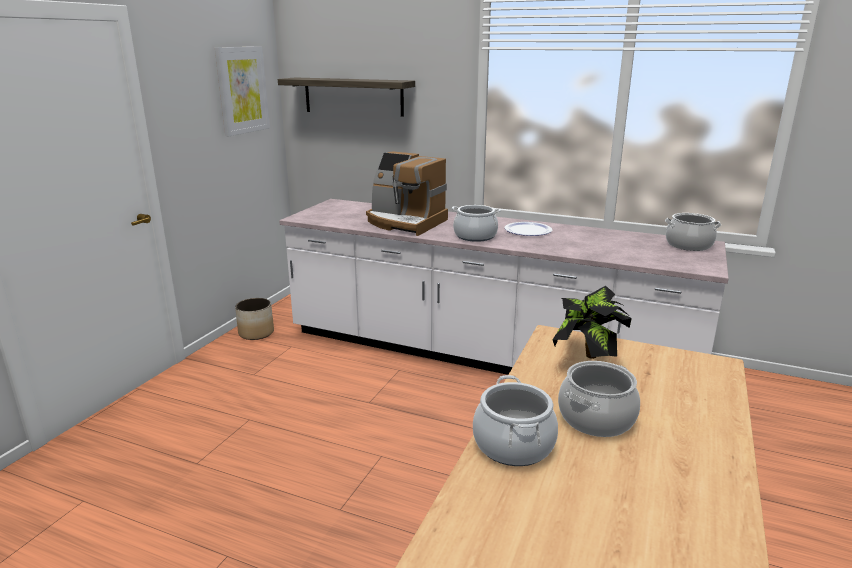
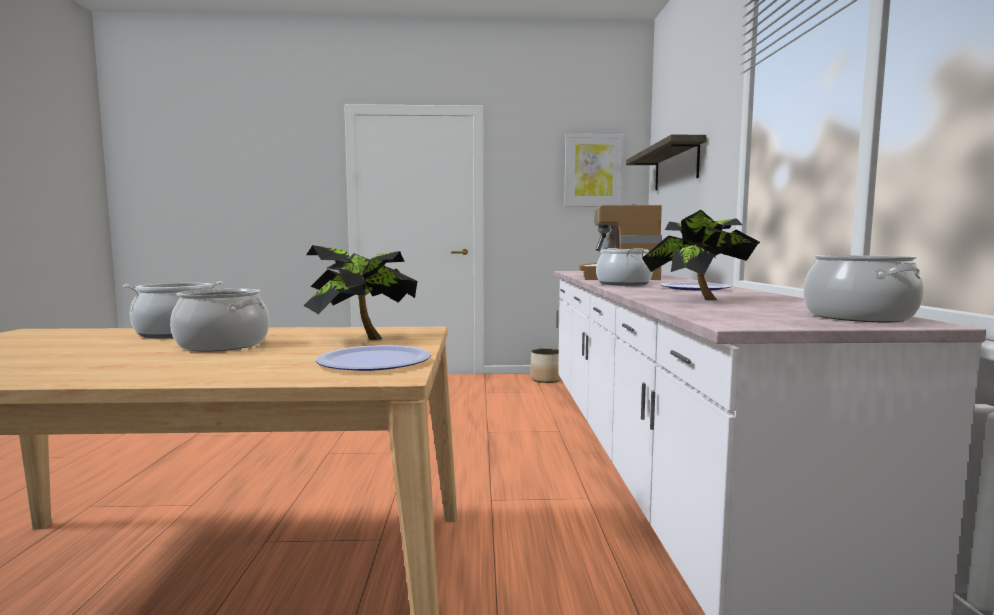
camera: 65 degrees right, 15 degrees down
(604, 248) = (698, 300): none -> potted plant
(679, 365) = (374, 361): none -> plate

